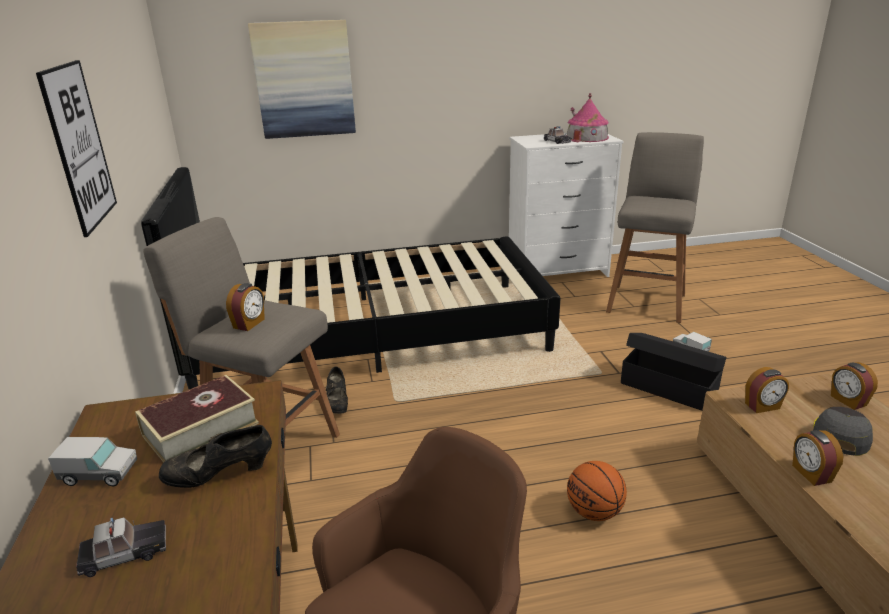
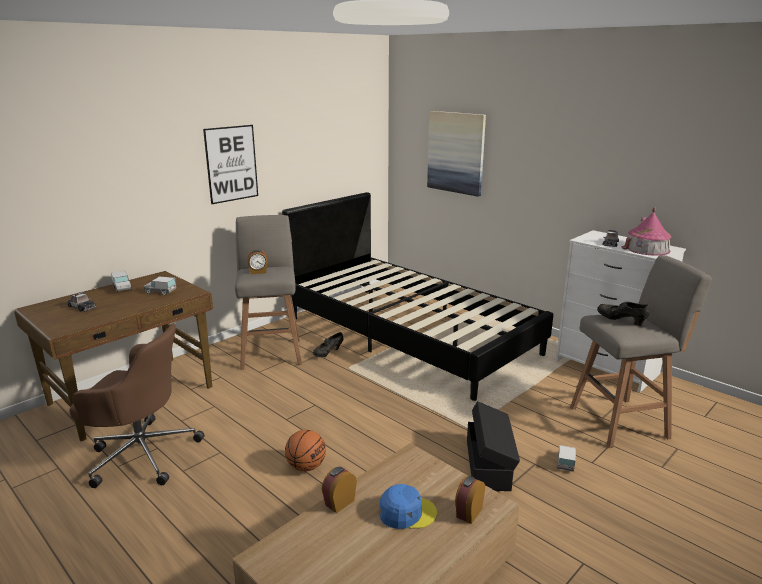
camera: 55 degrees right, 5 degrees down
(201, 429) = (160, 292): book -> toy truck
(220, 476) = (132, 305): black shoe -> black shoe (621, 321)
(762, 406) = (413, 470): alarm clock -> none
(840, 435) = (406, 512): grey cap -> blue cap

